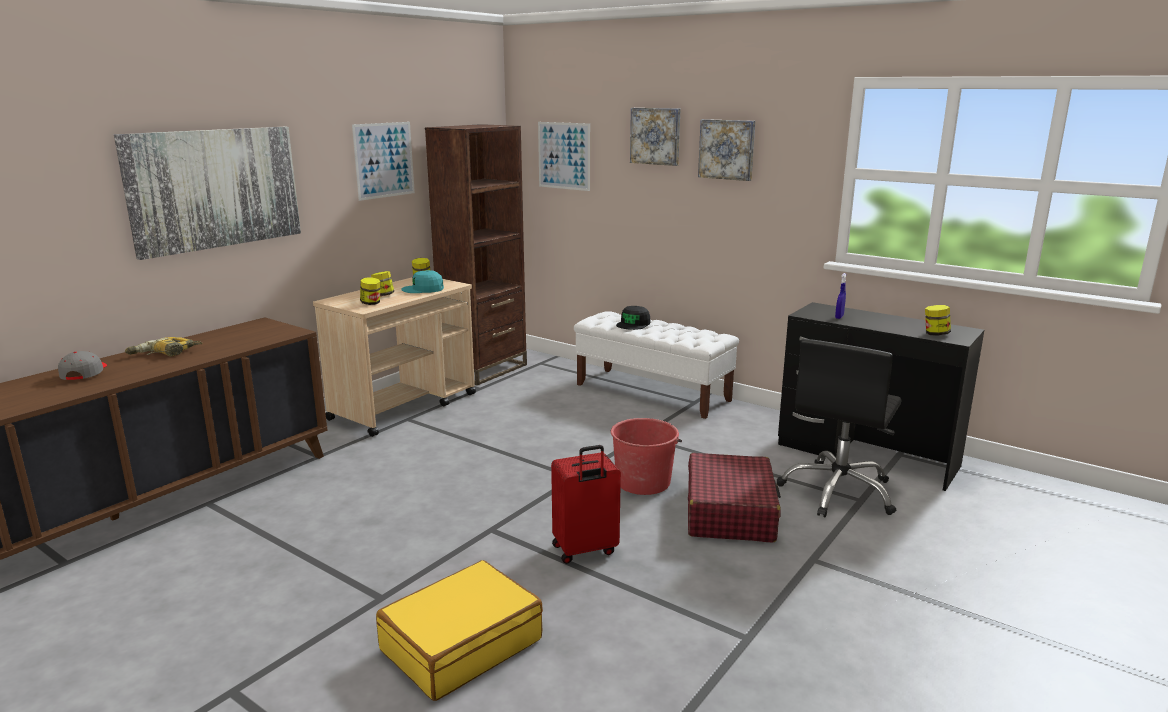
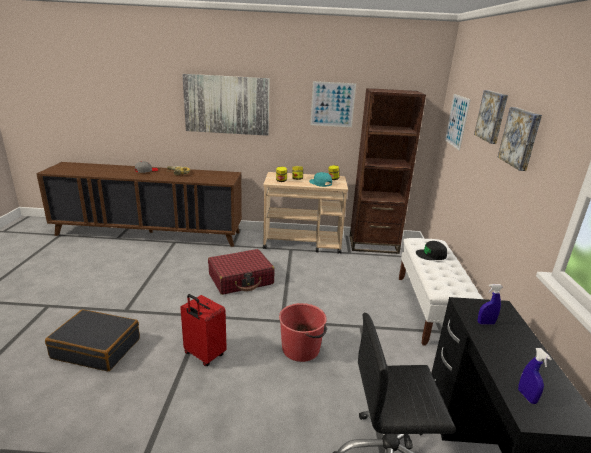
camera: 55 degrees right, 5 degrees up
(461, 644) = (97, 348): yellow suitcase -> black suitcase
(730, 512) = (296, 402): red suitcase -> red suitcase (241, 279)
(935, 334) = (526, 396): jar -> blue spray bottle

